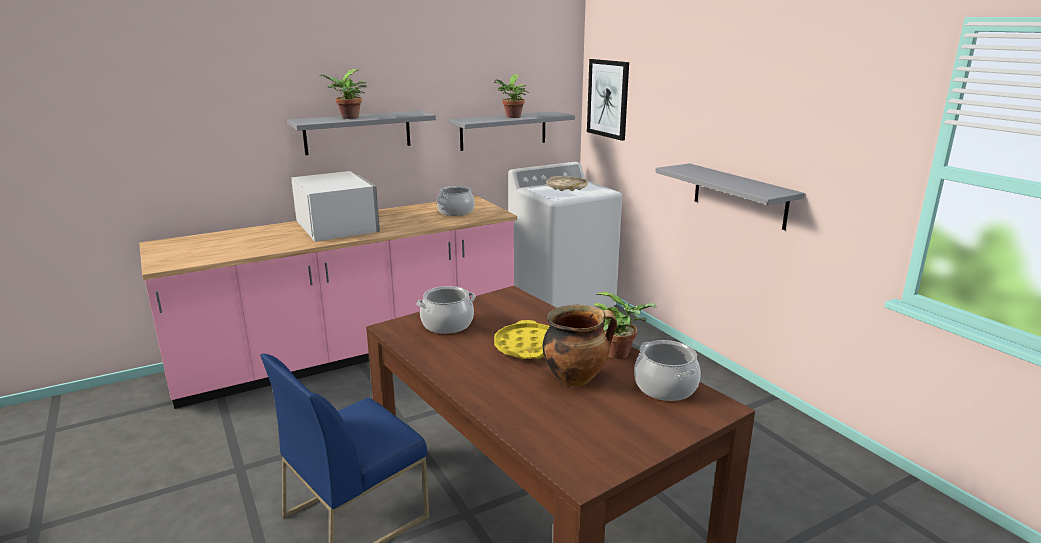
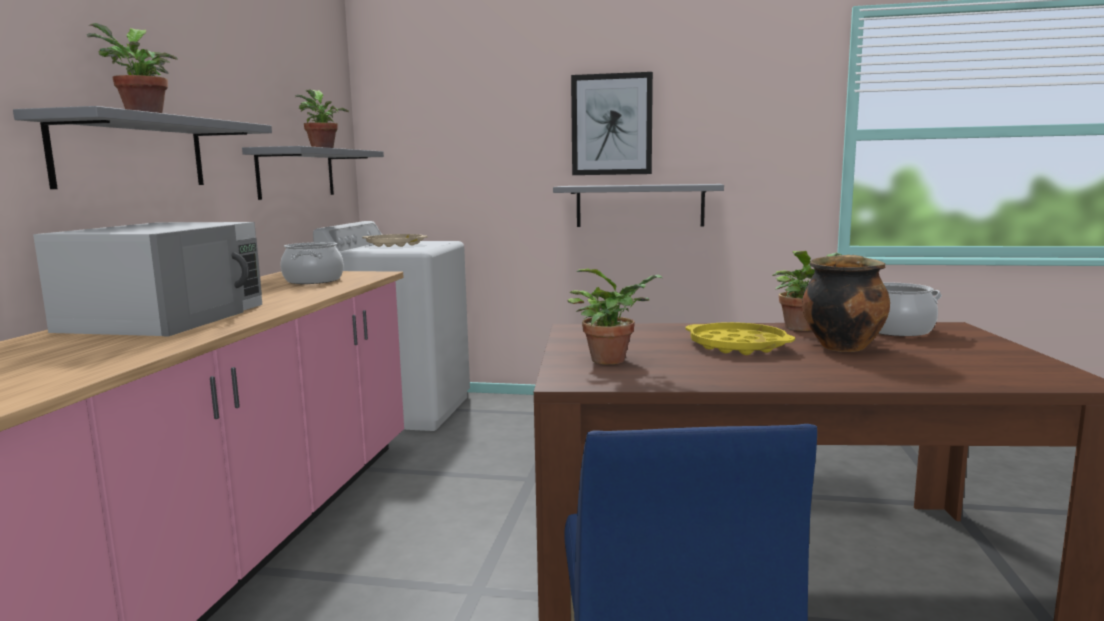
camera: 50 degrees left, 10 degrees down
(336, 226) = (167, 317): white microwave -> white microwave turned 90 degrees clockwise
(447, 324) = (613, 359): cooking pot -> potted plant
(608, 98) = (410, 133): picture -> picture (611, 125)

